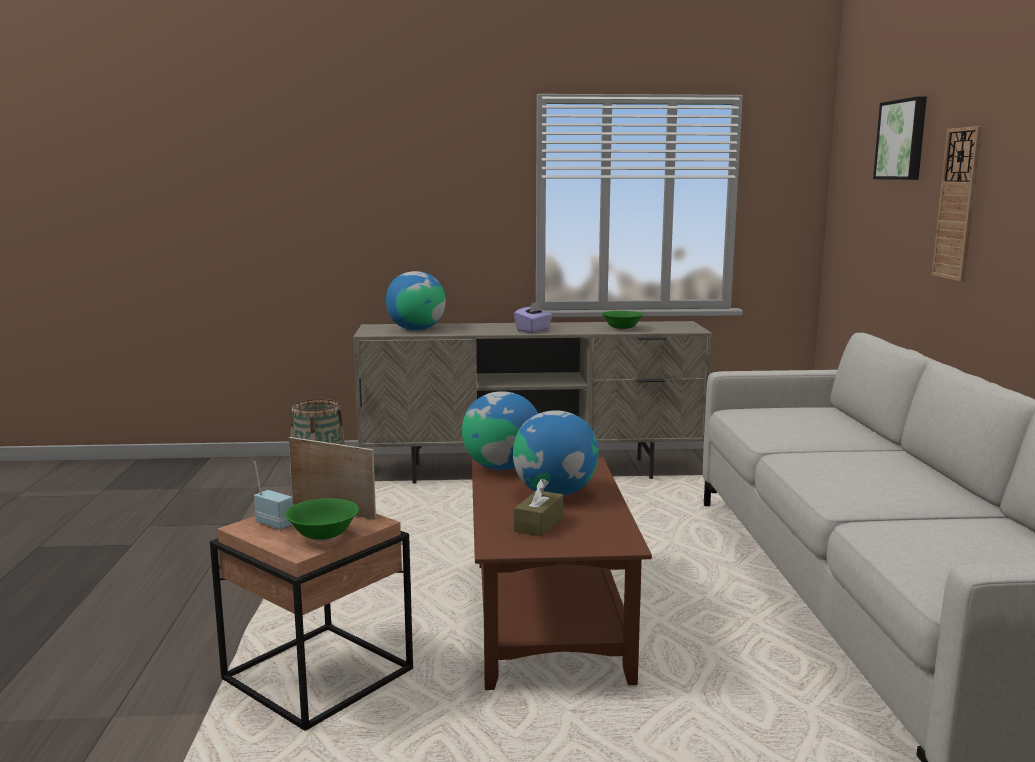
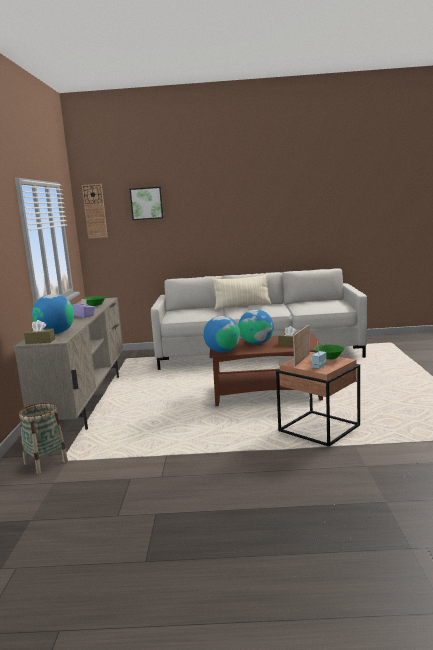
camera: 85 degrees left, 0 degrees up
(372, 328) = (40, 341): none -> brown tissue box
(892, 459) = (242, 307): none -> beige pillow
(958, 204) = (193, 224): wall clock -> wall clock (95, 211)

